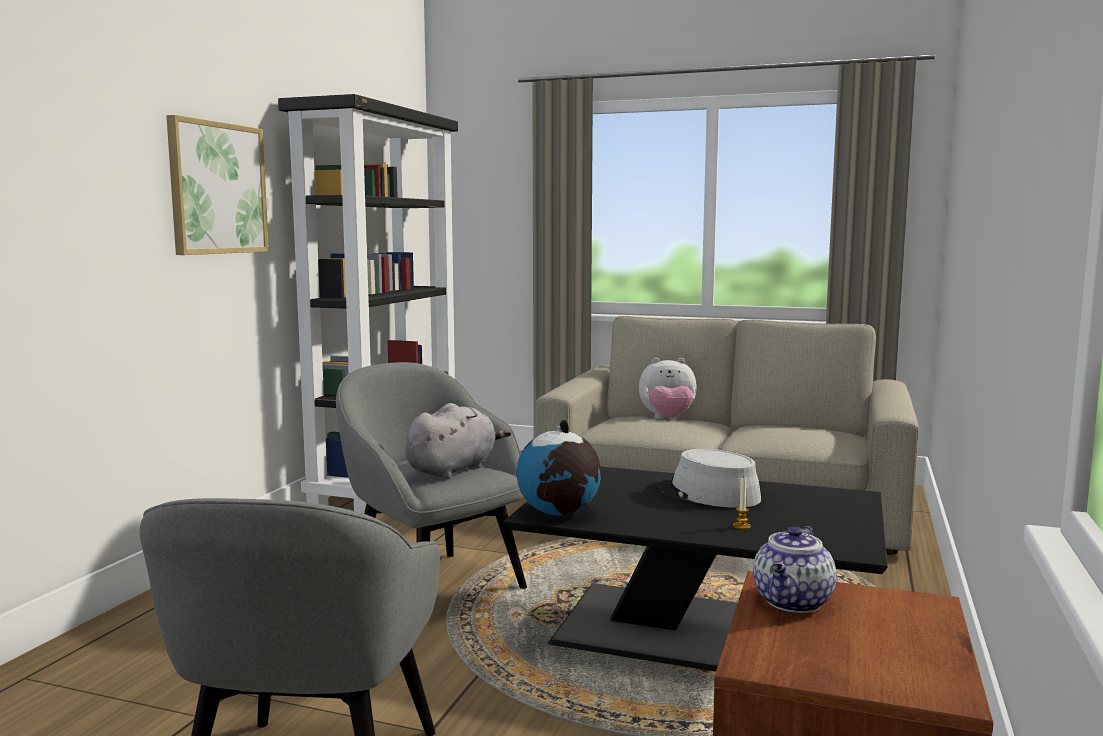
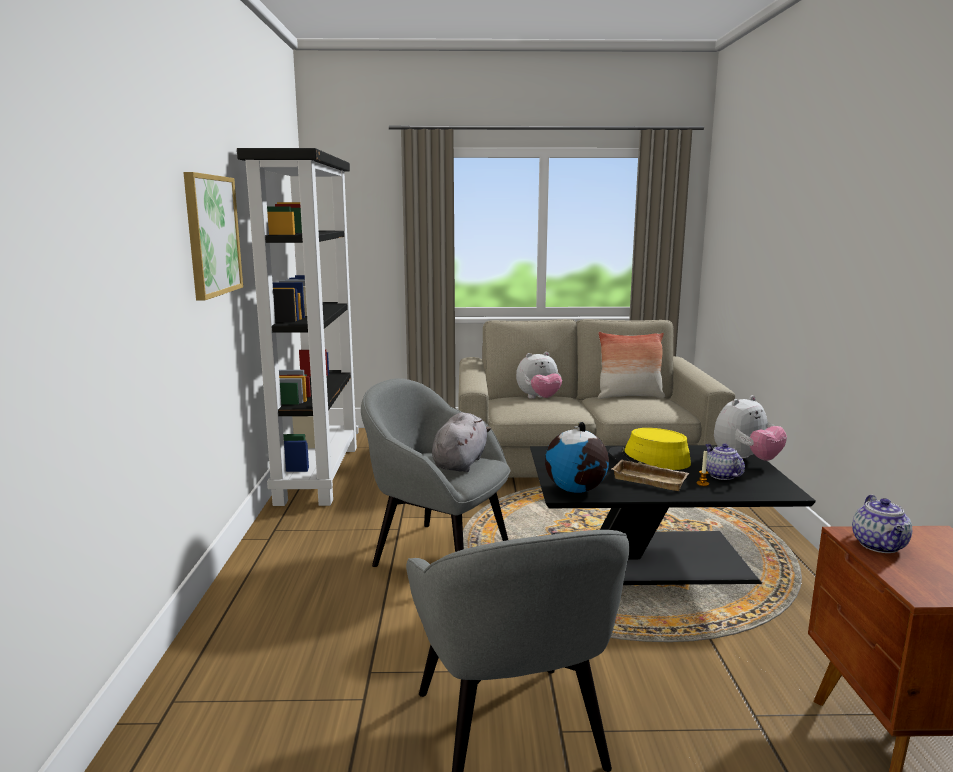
camera: 20 degrees left, 5 degrees up
(675, 513) = (651, 479): none -> beige tray
(706, 493) = (649, 460): grey hat -> yellow hat
(784, 520) = (721, 475): none -> teapot
(796, 427) = (629, 396): none -> pillow
(847, 508) = (745, 460): none -> plush toy

